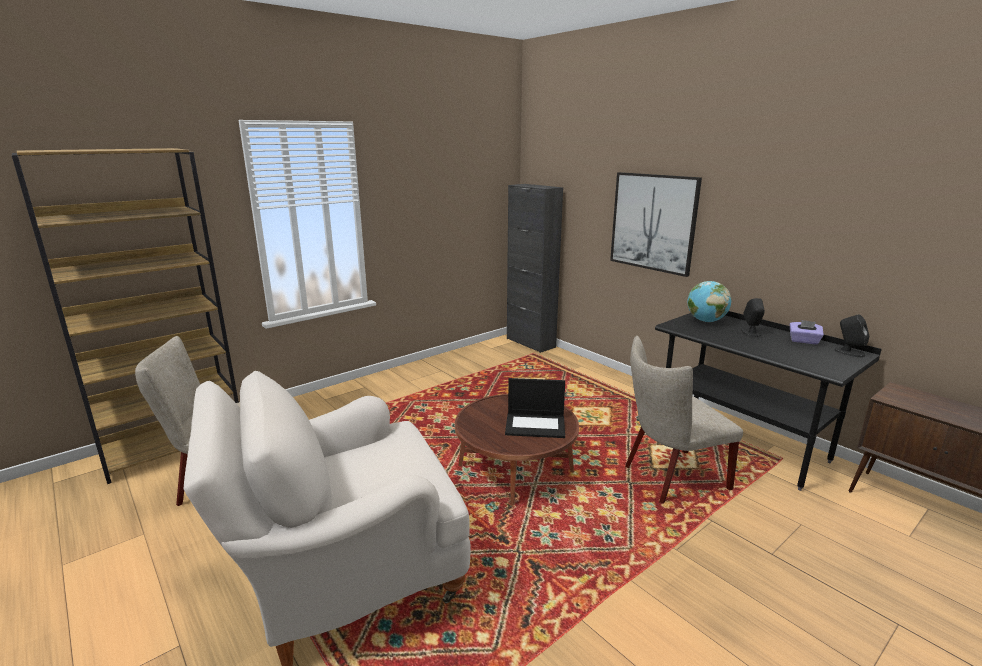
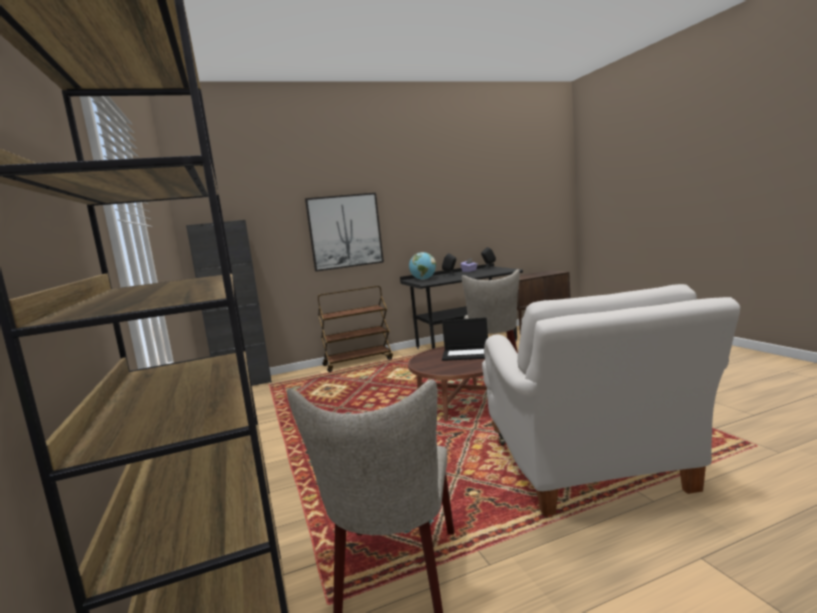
camera: 70 degrees left, 10 degrees down
(536, 425) = (466, 354): laptop -> laptop turned 75 degrees clockwise
(619, 380) = (358, 362): none -> brown cart

